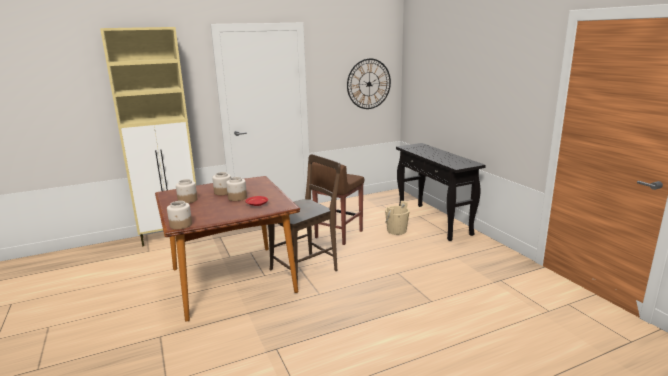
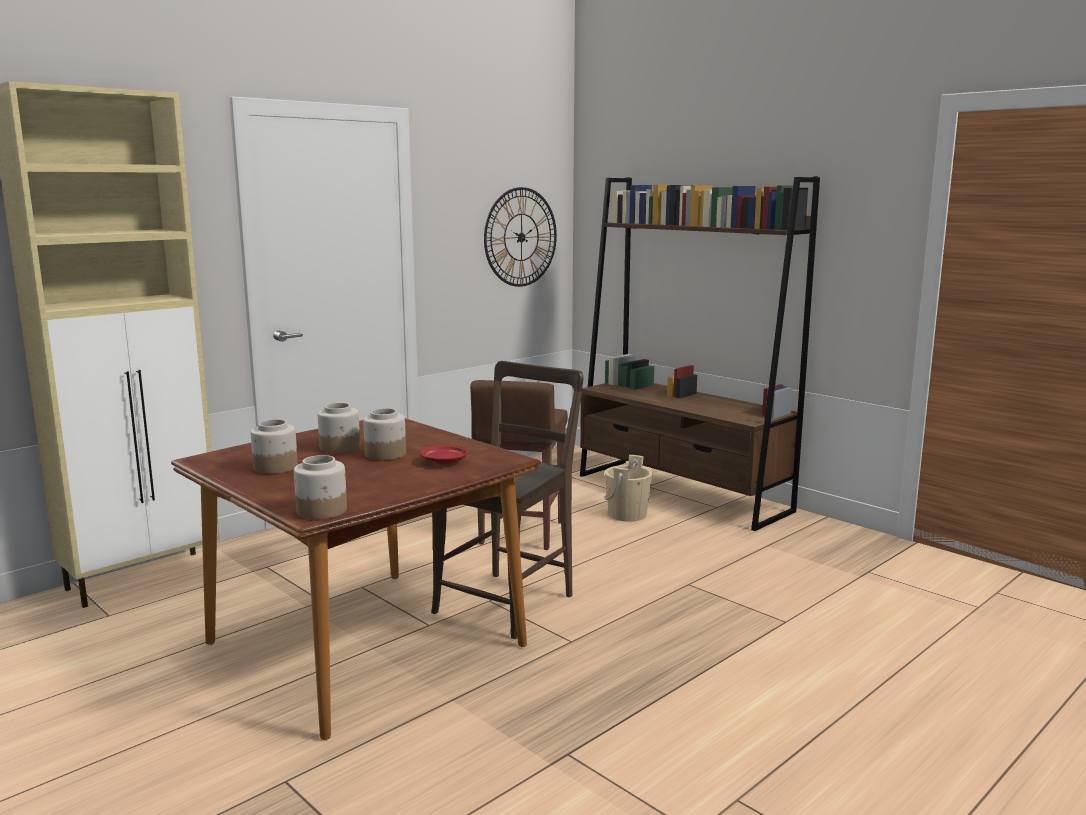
camera: 20 degrees left, 5 degrees down
(434, 222) = (682, 493): black console table -> brown bookcase

